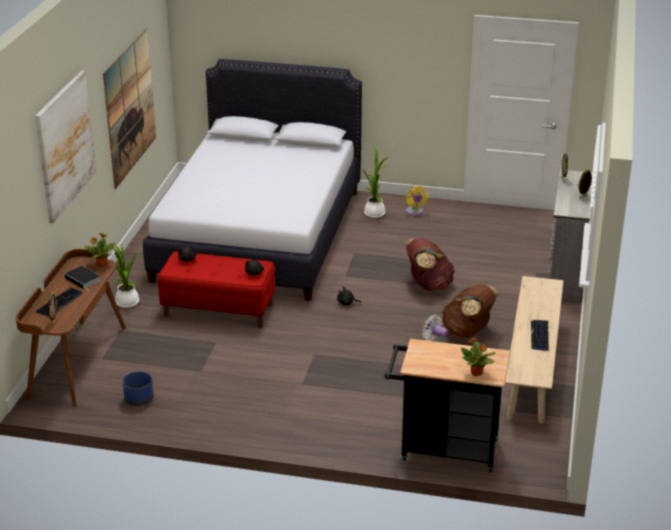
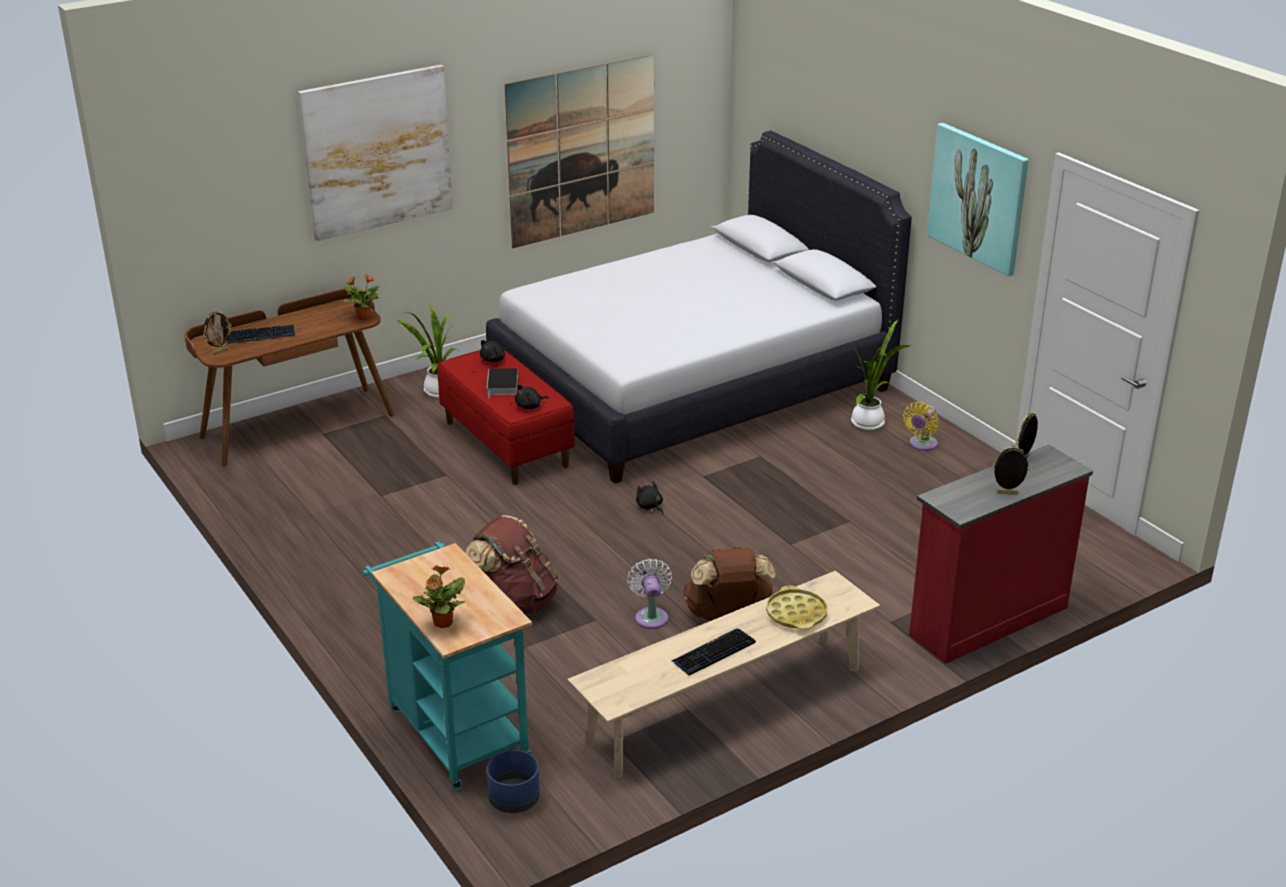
camera: 45 degrees right, 0 degrees up
(84, 280) = (320, 324): book -> book (502, 385)
(138, 399) = (281, 491): blue planter -> blue planter (513, 799)
(416, 55) = (978, 197): none -> picture
(428, 285) = (780, 537): brown backpack -> brown backpack (515, 602)
(443, 449) = (453, 728): black cart -> turquoise cart
(541, 302) = (796, 614): none -> yellow tray
(565, 275) = (986, 620): grey dresser -> red dresser

